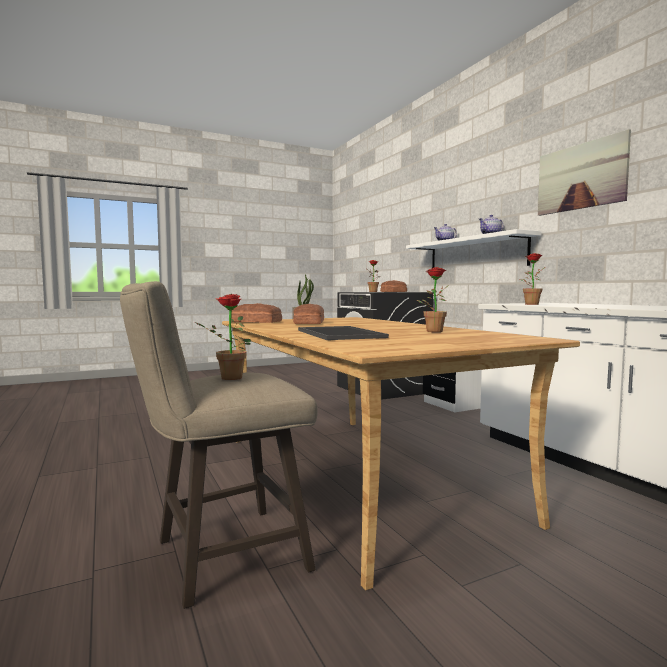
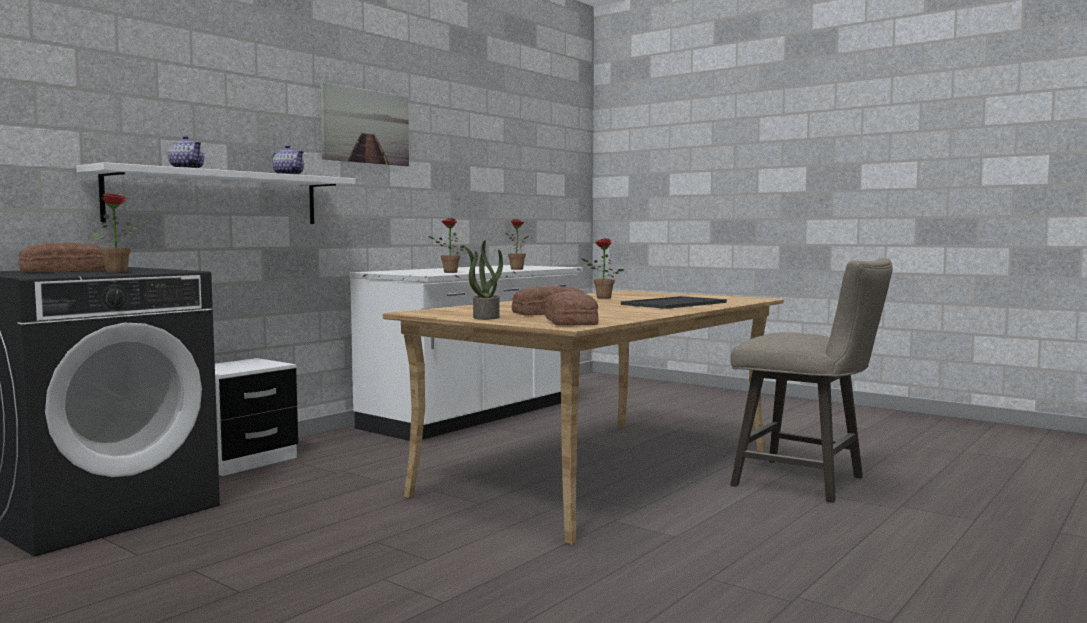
camera: 115 degrees left, 0 degrees up
(227, 378) = (805, 334): potted plant -> potted plant (519, 269)

